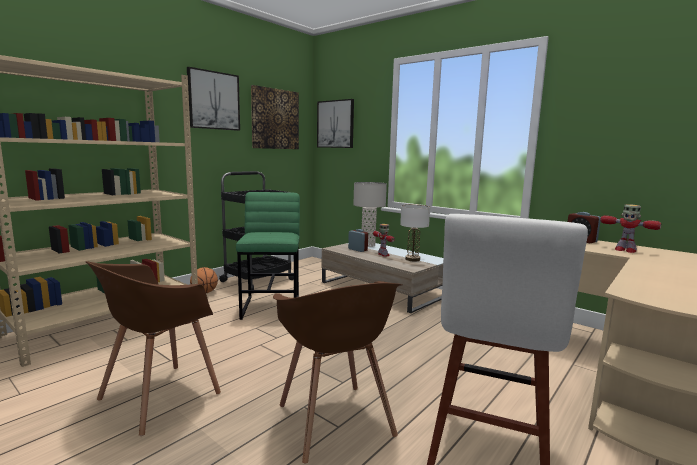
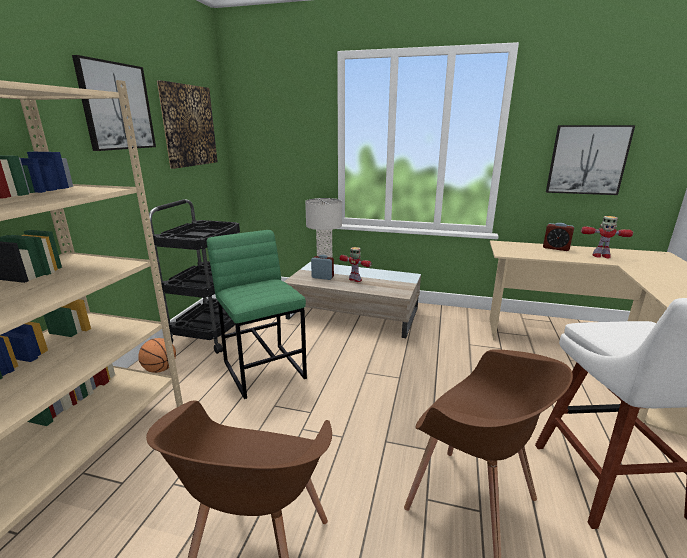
camera: 25 degrees left, 10 degrees up
(335, 124) = (260, 129): picture -> picture (587, 160)
(412, 259) = (388, 280): table lamp -> none

